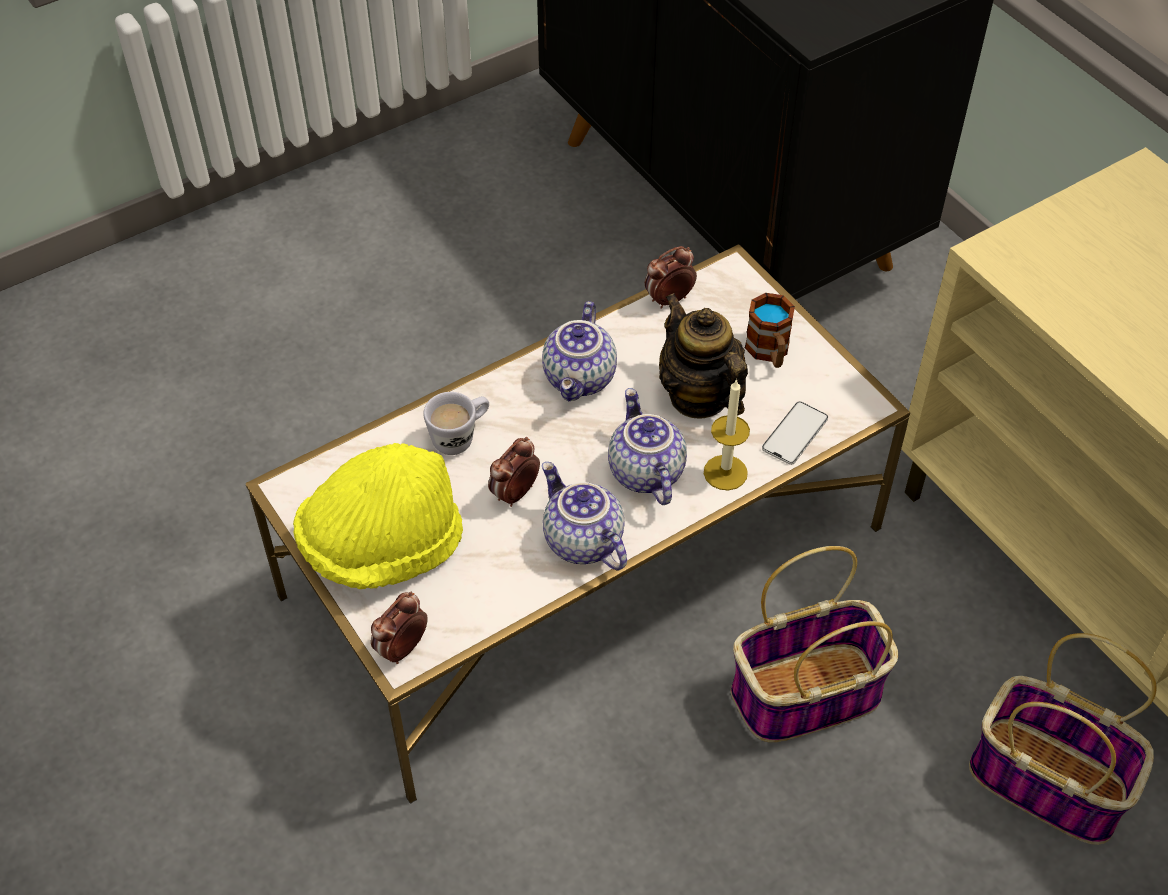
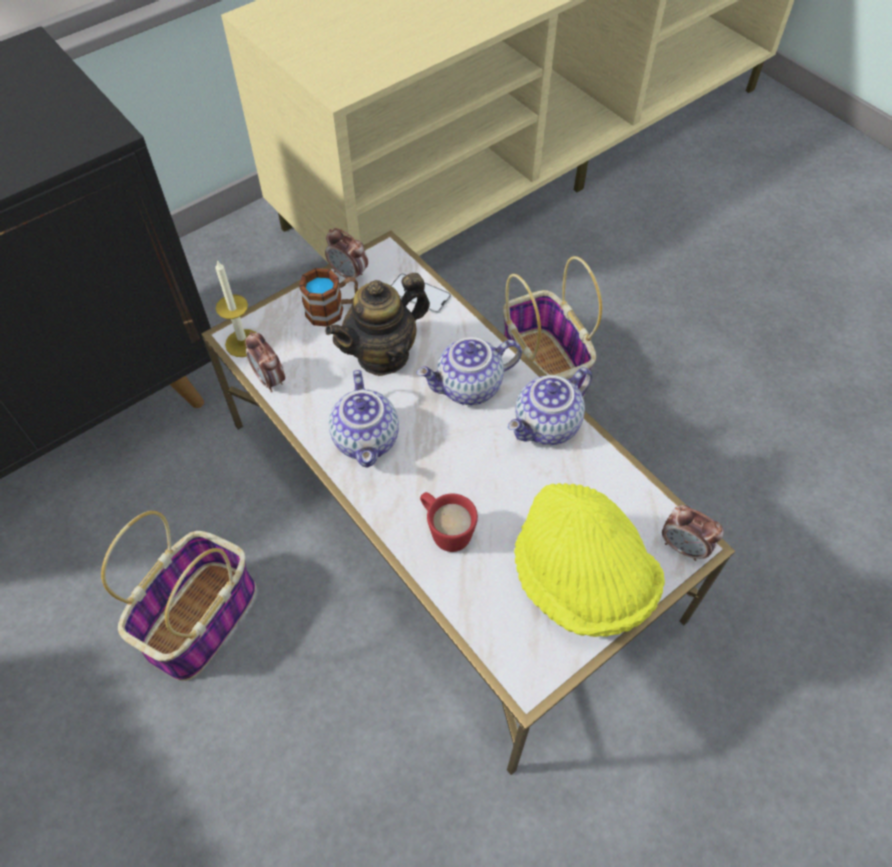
camera: 95 degrees left, 5 degrees up
(460, 437) = (445, 530): white mug -> red mug
(515, 494) = (505, 479): alarm clock -> alarm clock (349, 274)
(581, 379) = (368, 440): teapot -> teapot turned 75 degrees clockwise
(725, 472) = (463, 335): candle -> candle (243, 343)
(1049, 782) = (581, 255): basket -> basket (201, 618)

